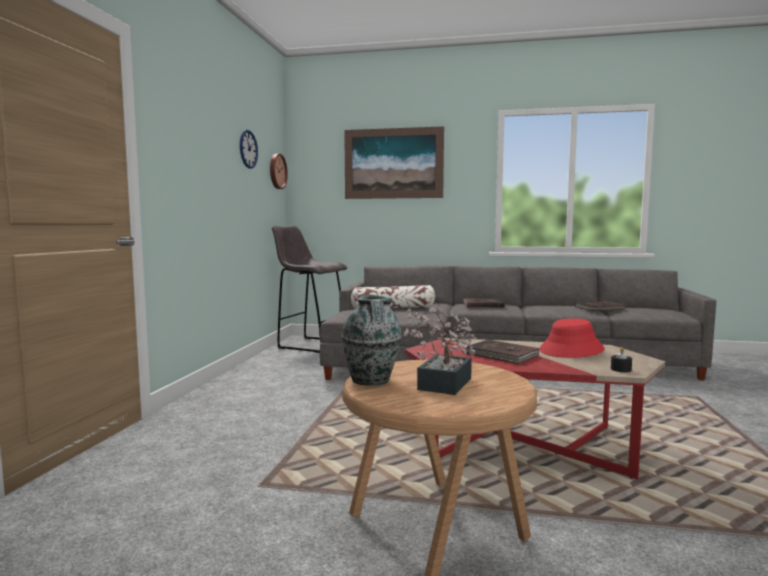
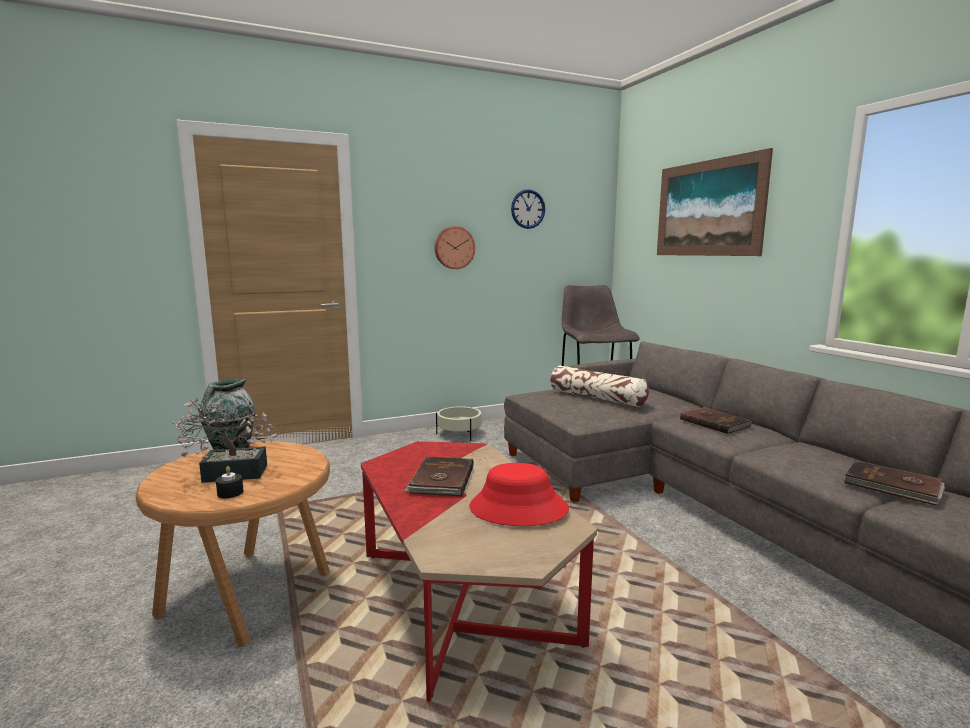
camera: 55 degrees right, 5 degrees up
(244, 382) = (459, 433): none -> beige planter
(276, 171) = (587, 226): wall clock -> wall clock (454, 247)
(621, 369) = (446, 551): black candle -> black candle (230, 493)

